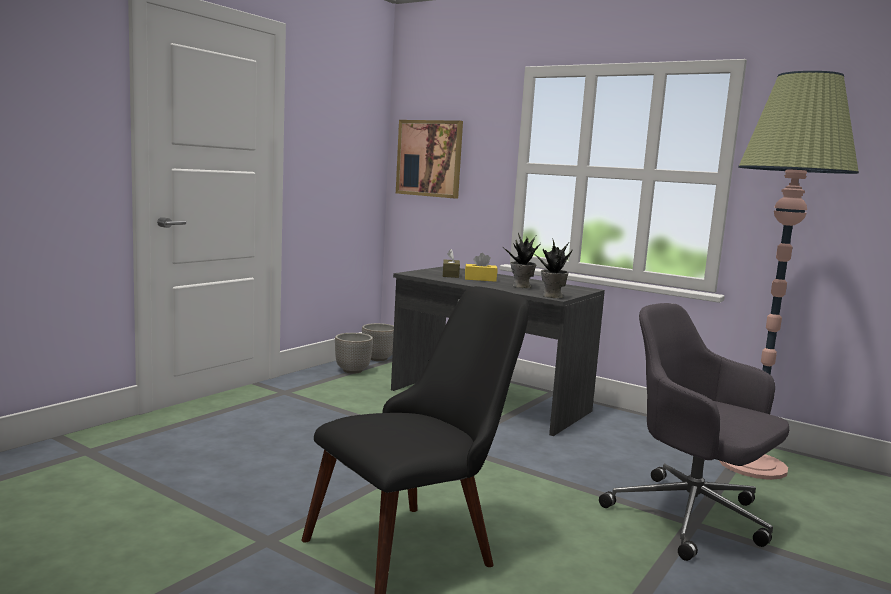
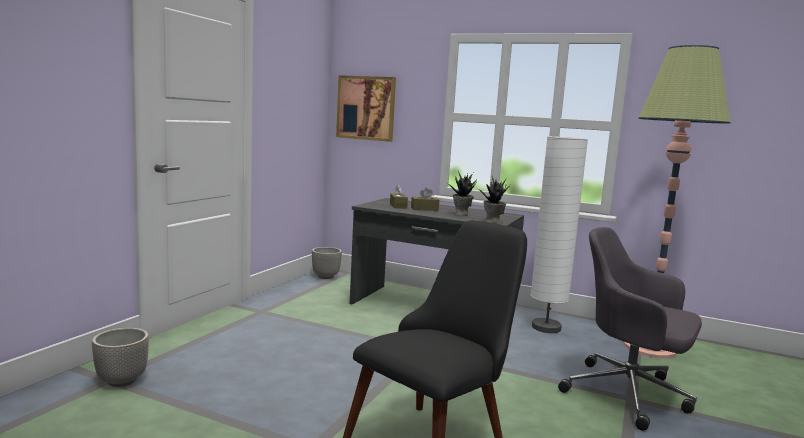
camera: 10 degrees left, 0 degrees up
(353, 370) = (310, 288): planter -> planter (122, 381)
(480, 279) = (424, 209): yellow tissue box -> brown tissue box
(624, 432) = (546, 328): none -> white floor lamp

